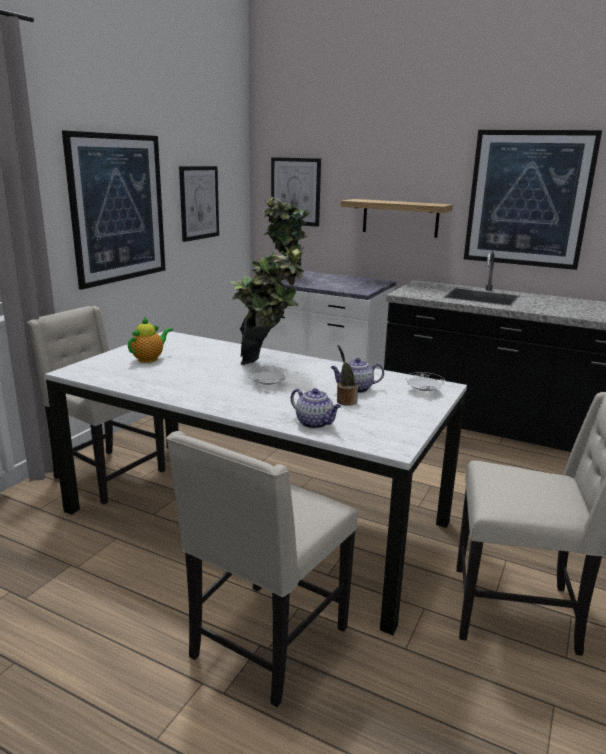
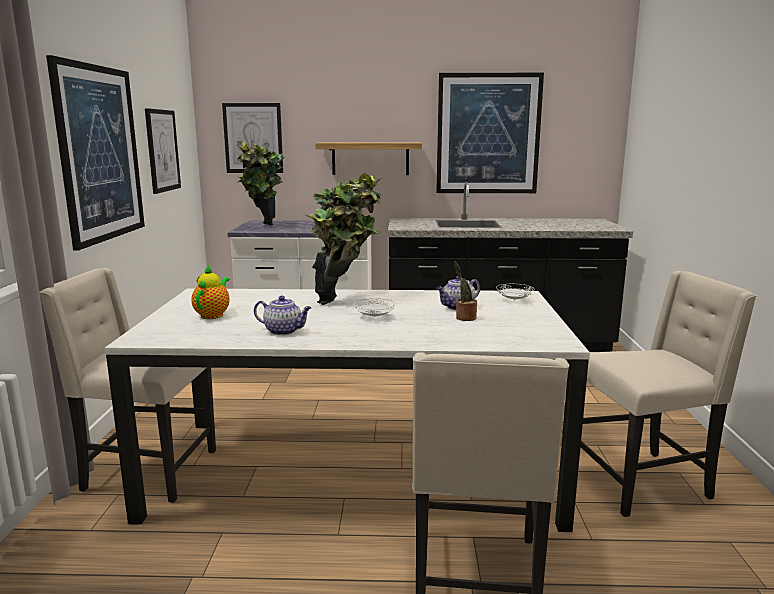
camera: 25 degrees left, 5 degrees down
(315, 423) = (468, 338): teapot -> teapot (284, 331)

